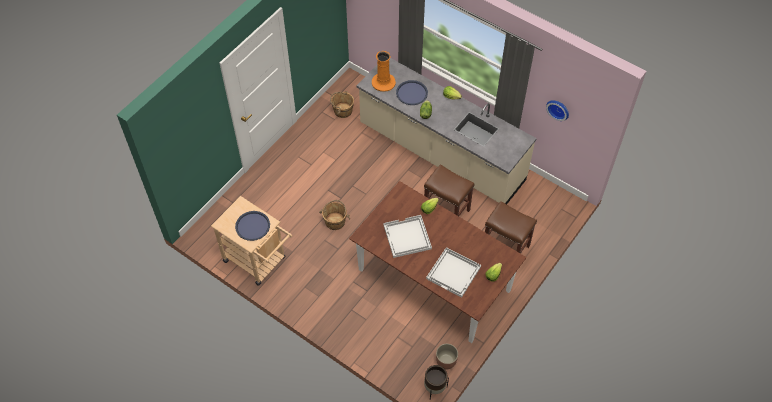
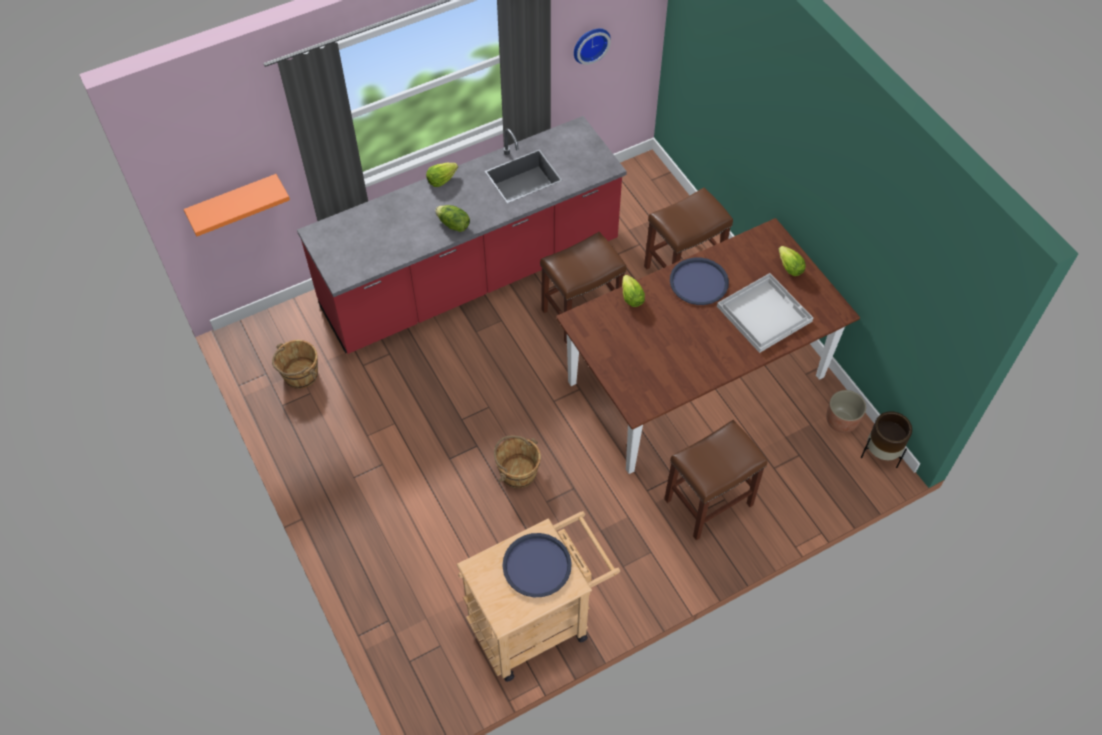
camera: 65 degrees left, 0 degrees up
(359, 312) = (708, 503): none -> brown stool
(372, 20) = (234, 203): none -> orange shelf
(383, 82) = (353, 254): orange vase -> none
(407, 237) = (671, 347): white tray -> none
(411, 93) = (401, 226): blue tray -> blue tray (699, 282)
(441, 153) = (471, 277): beige counter -> red counter

